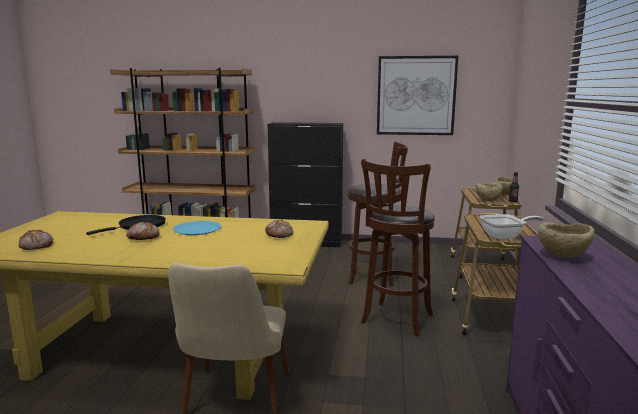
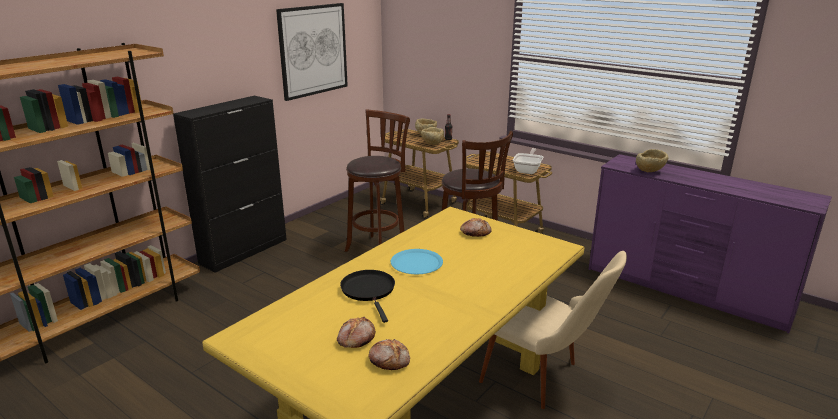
camera: 60 degrees left, 10 degrees up
(143, 237) = (419, 293): bread -> bread (356, 338)

